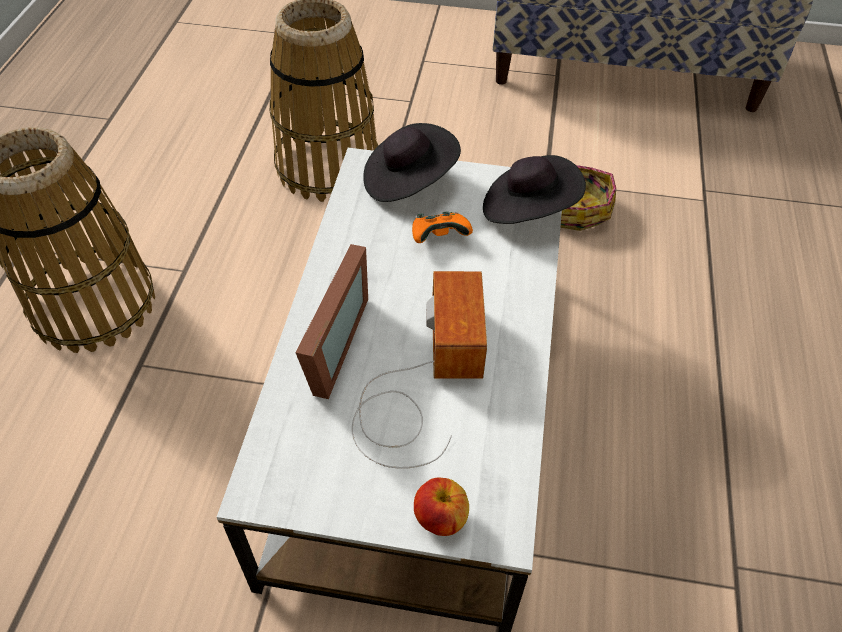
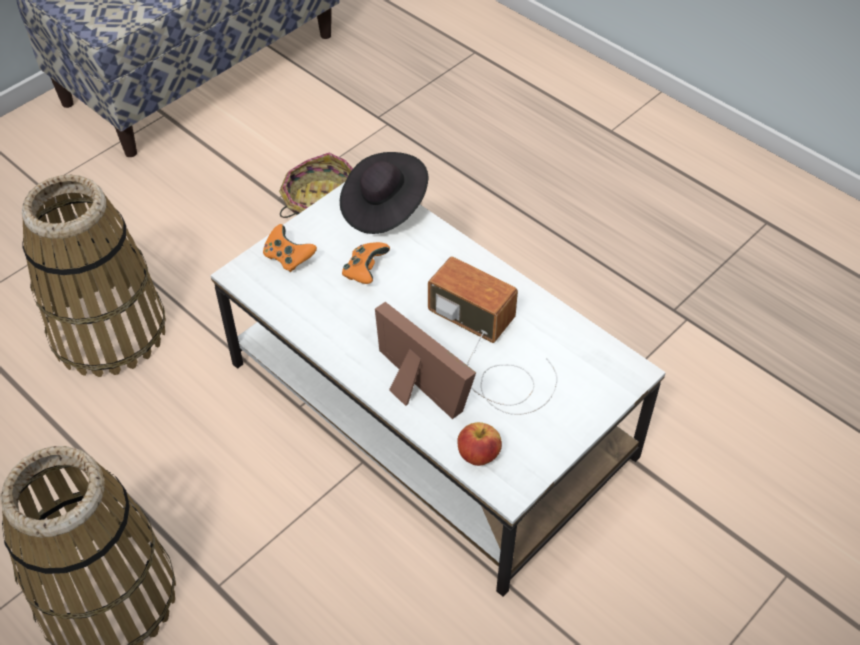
camera: 55 degrees left, 0 degrees up
(408, 181) = (288, 258): black hat -> orange game controller
(440, 518) = (601, 398): apple -> apple (478, 455)

